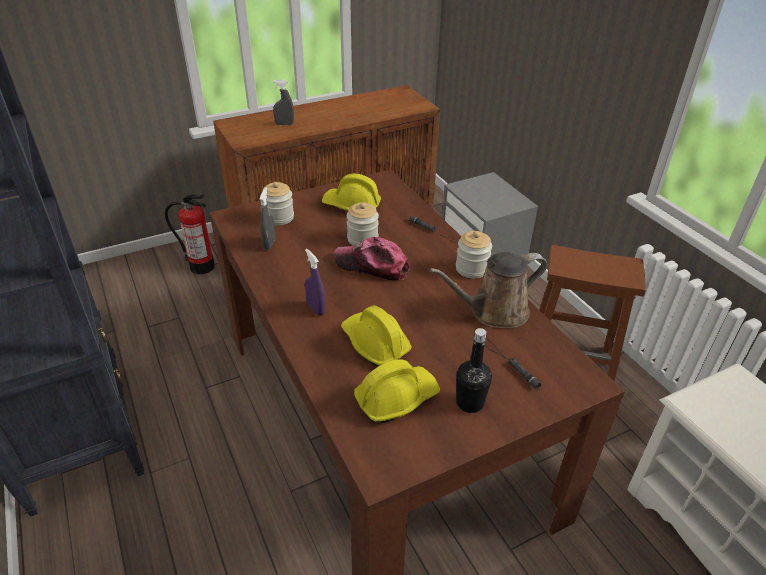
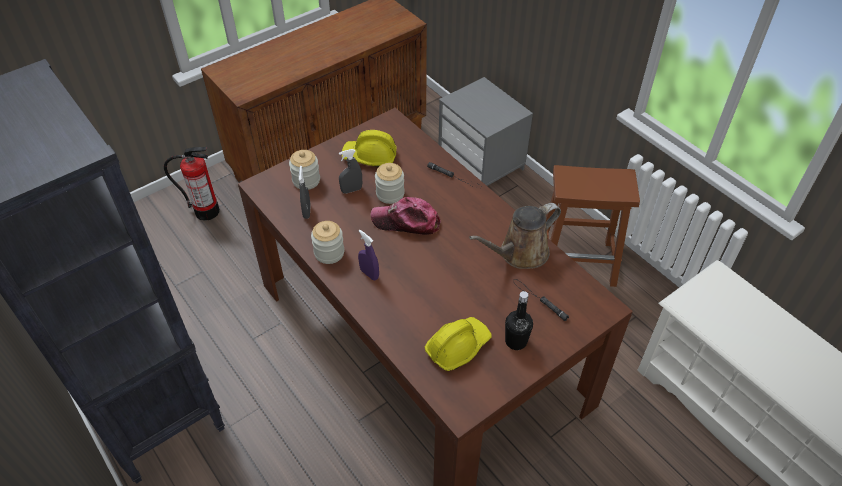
camera: 10 degrees left, 10 degrees up
(284, 124) = (276, 64): grey spray bottle -> grey spray bottle (351, 190)
(374, 343) = (428, 300): yellow hard hat -> none
(471, 269) = (493, 212): jar -> jar (329, 253)

